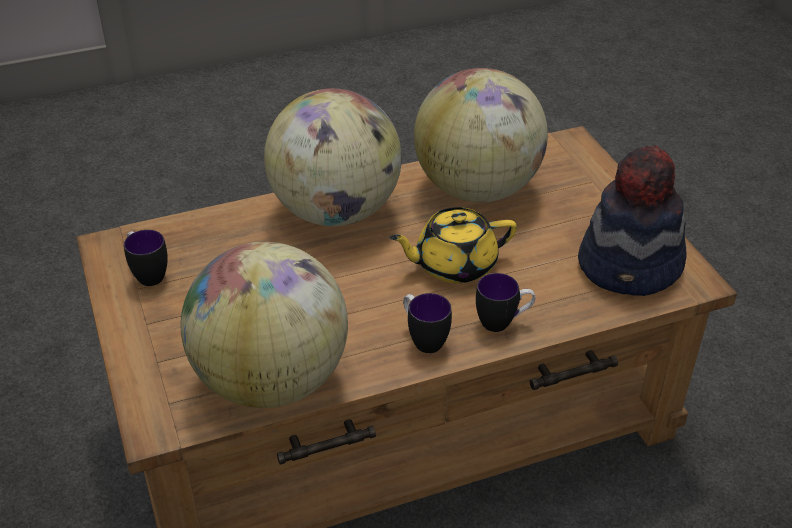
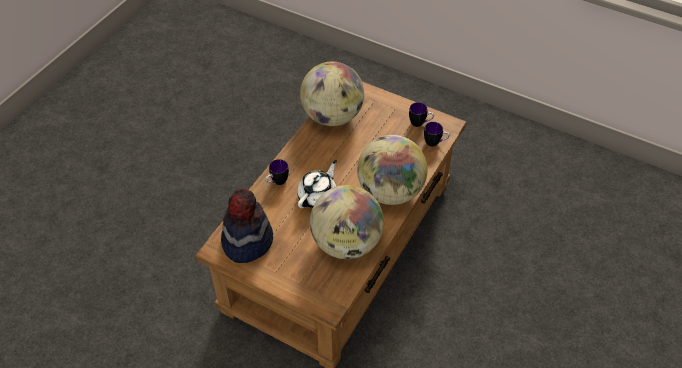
camera: 140 degrees right, 10 degrees up
(423, 339) = (299, 159): mug -> mug (435, 143)
(454, 265) = (318, 196): yellow teapot -> white teapot

